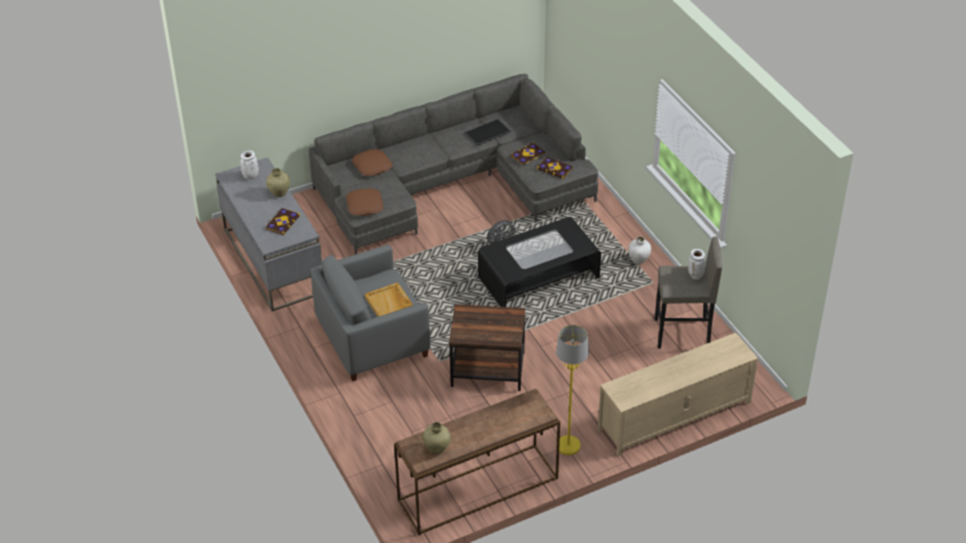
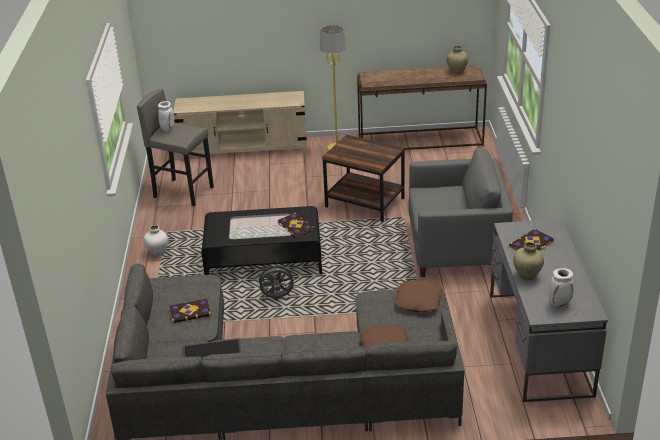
camera: 155 degrees left, 10 degrees down
(389, 303) = (439, 197): beige tray -> none
(555, 168) = (175, 289): book -> book (295, 226)

